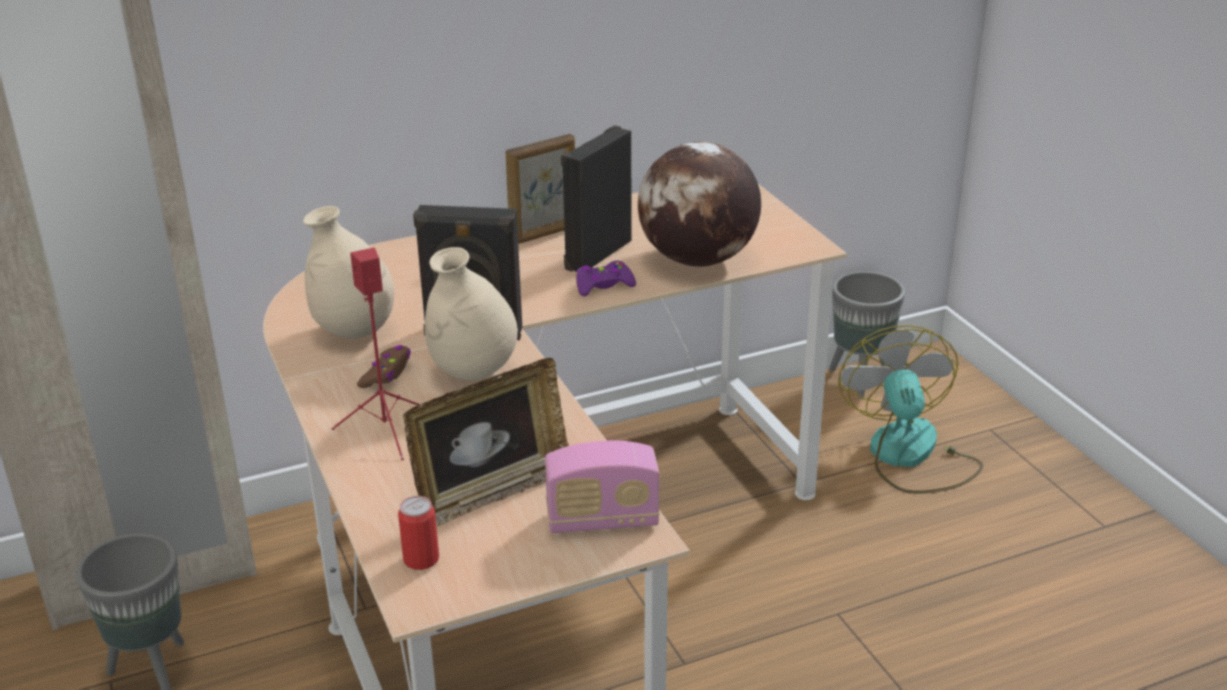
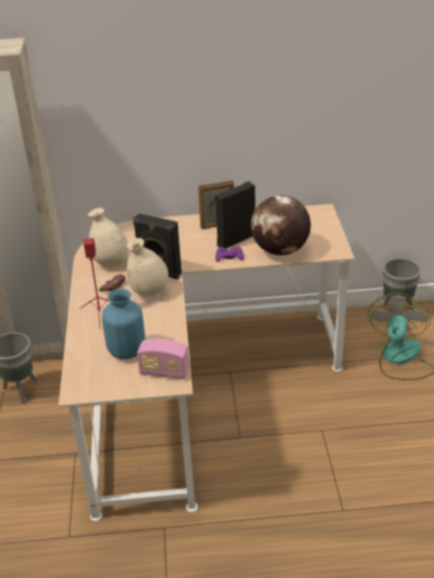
camera: 20 degrees right, 5 degrees up
(421, 559) = (85, 374): can -> none
(492, 493) = (127, 350): picture frame -> blue vase

